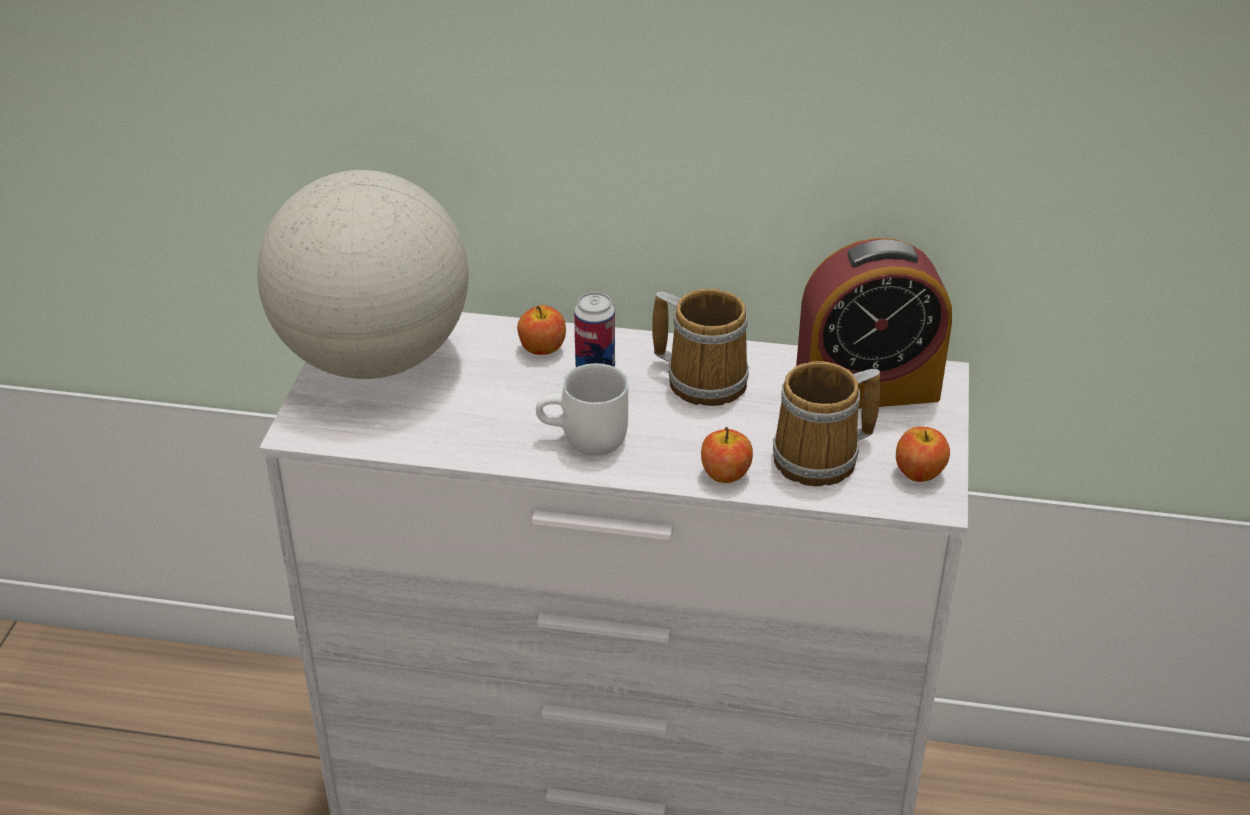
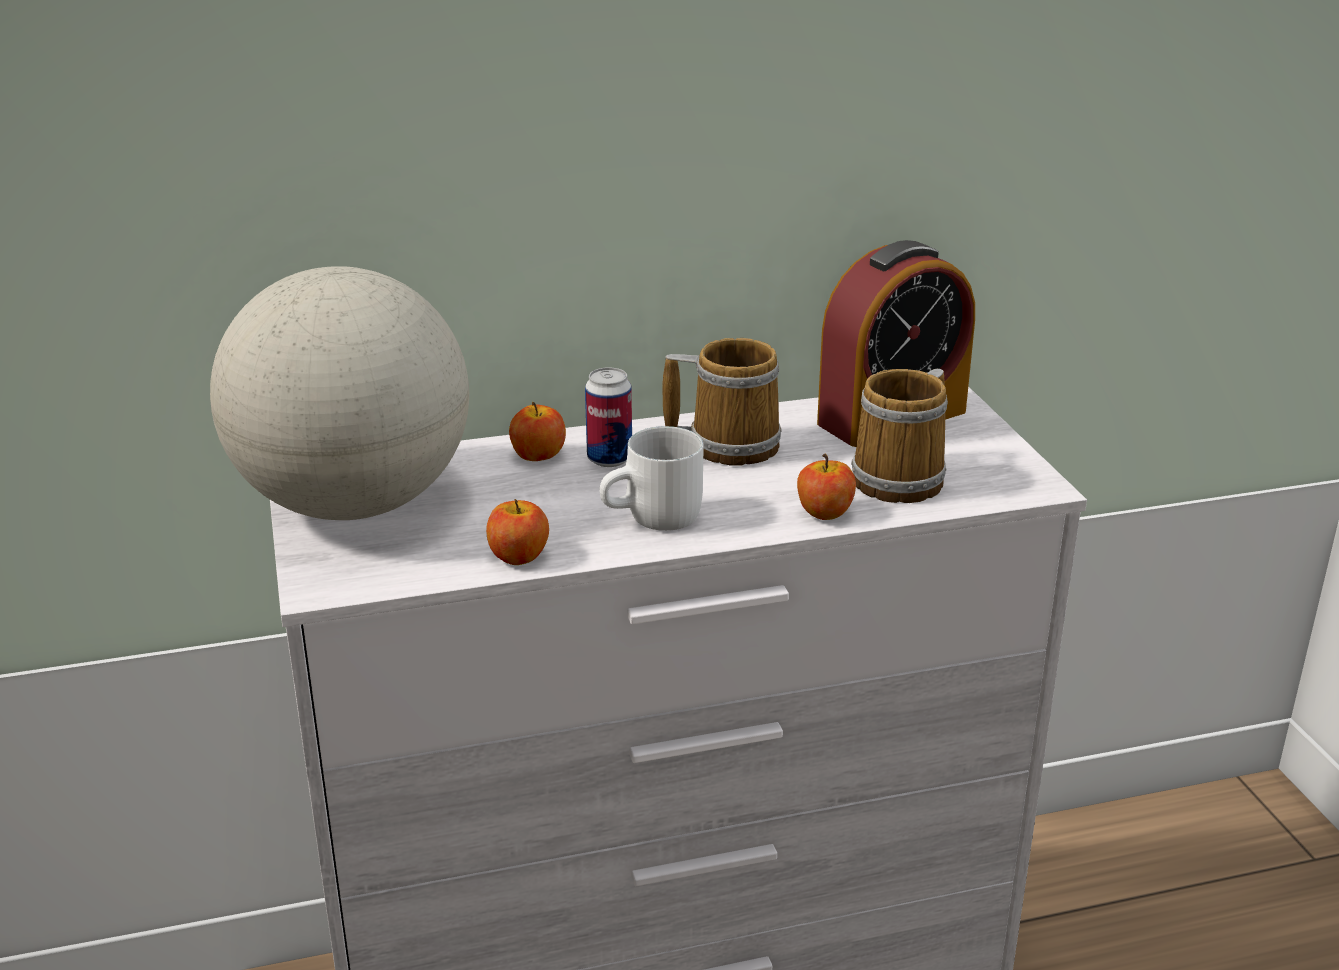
camera: 25 degrees left, 10 degrees down
(919, 472) = (1003, 468): apple -> apple (519, 557)

